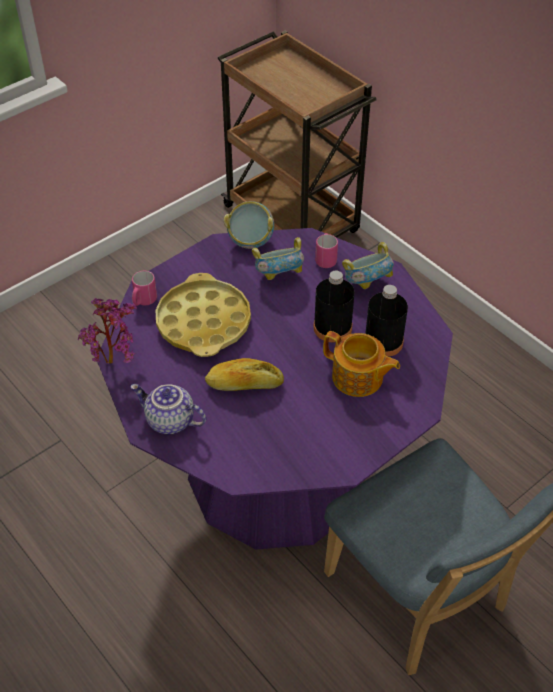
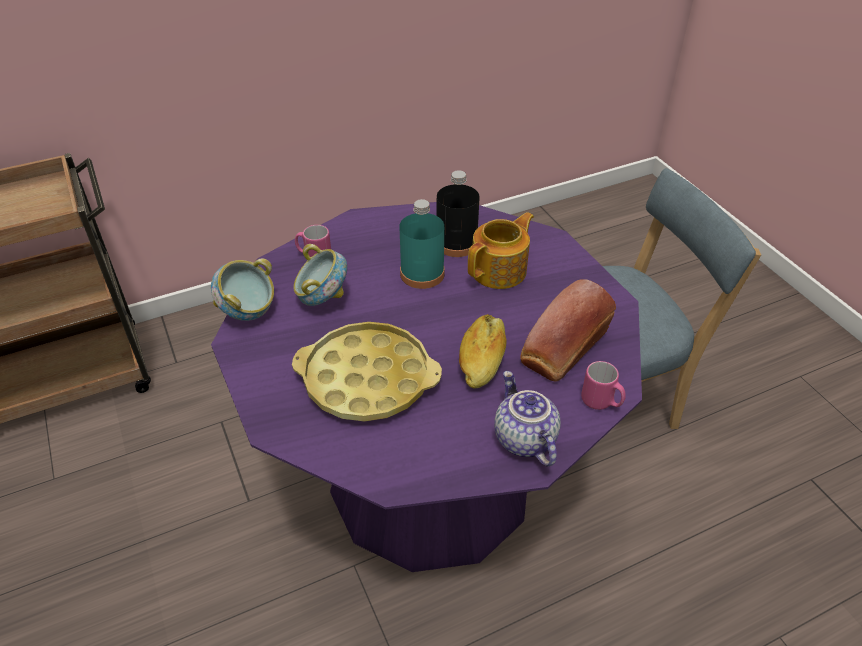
camera: 75 degrees left, 5 degrees down
(115, 360) = (399, 483): potted plant -> none
(143, 301) = (300, 435): pink mug -> pink mug (601, 402)
(169, 421) = (523, 439): teapot -> teapot turned 120 degrees clockwise
(272, 434) = (562, 349): none -> bread
(332, 327) = (422, 274): black bottle -> turquoise bottle
(367, 284) = (369, 237): bowl -> none

